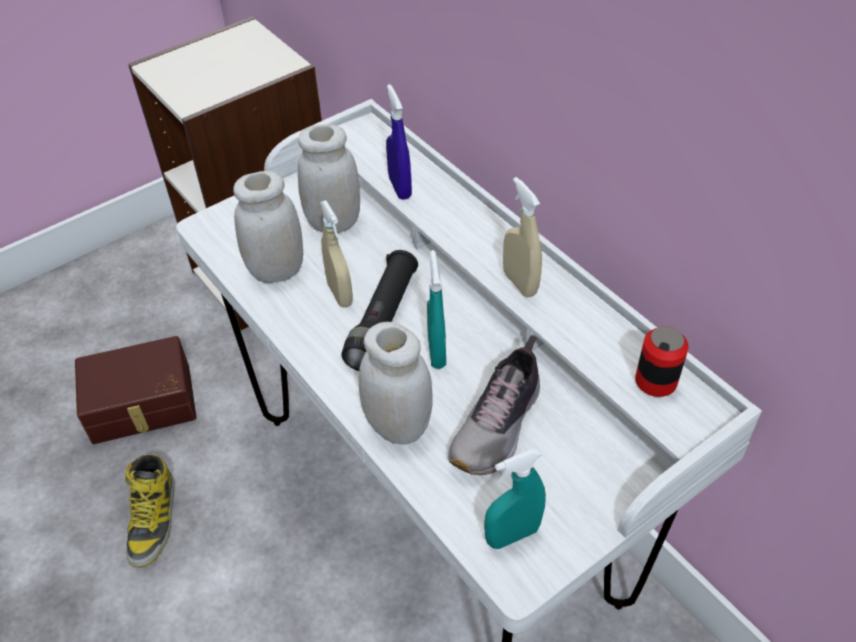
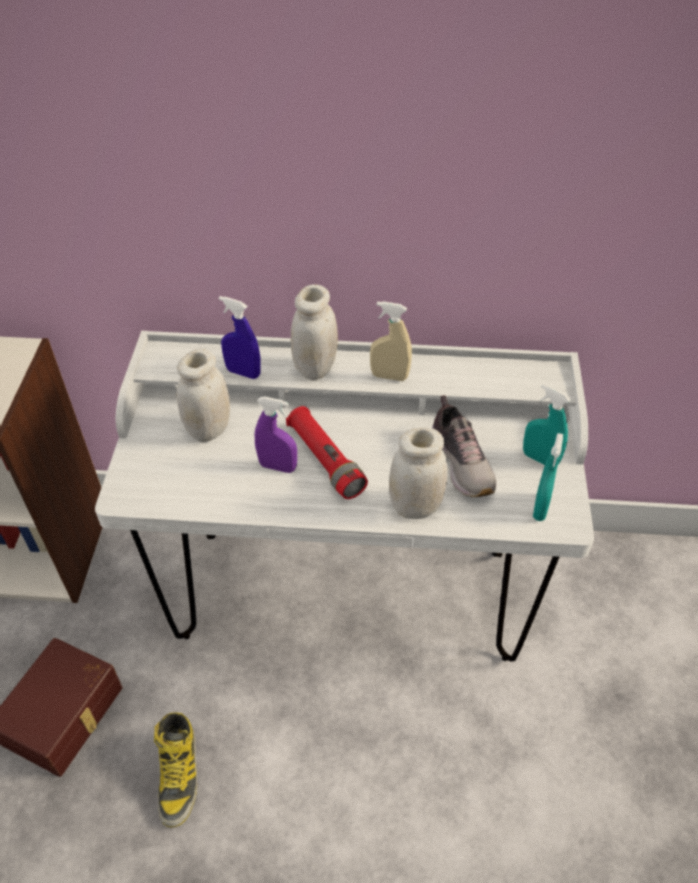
camera: 50 degrees left, 0 degrees up
(153, 519) = (179, 774): boot -> boot turned 45 degrees clockwise
(276, 270) = (216, 485): white jar -> white jar (315, 368)
(340, 294) = (277, 466): beige spray bottle -> purple spray bottle
(383, 321) = (325, 460): black flashlight -> red flashlight
(436, 352) = (379, 453): turquoise spray bottle -> turquoise spray bottle (539, 459)
(655, 381) = (517, 375): can -> none

